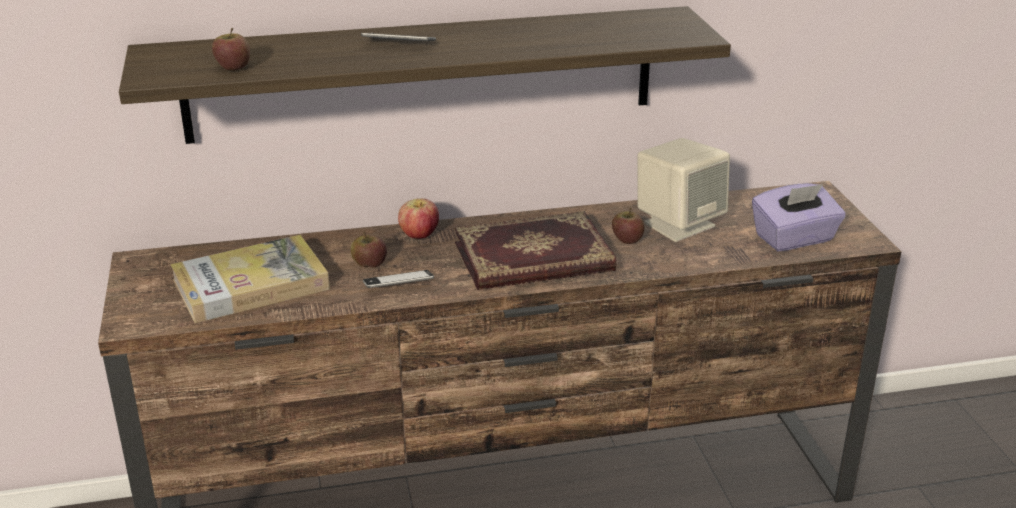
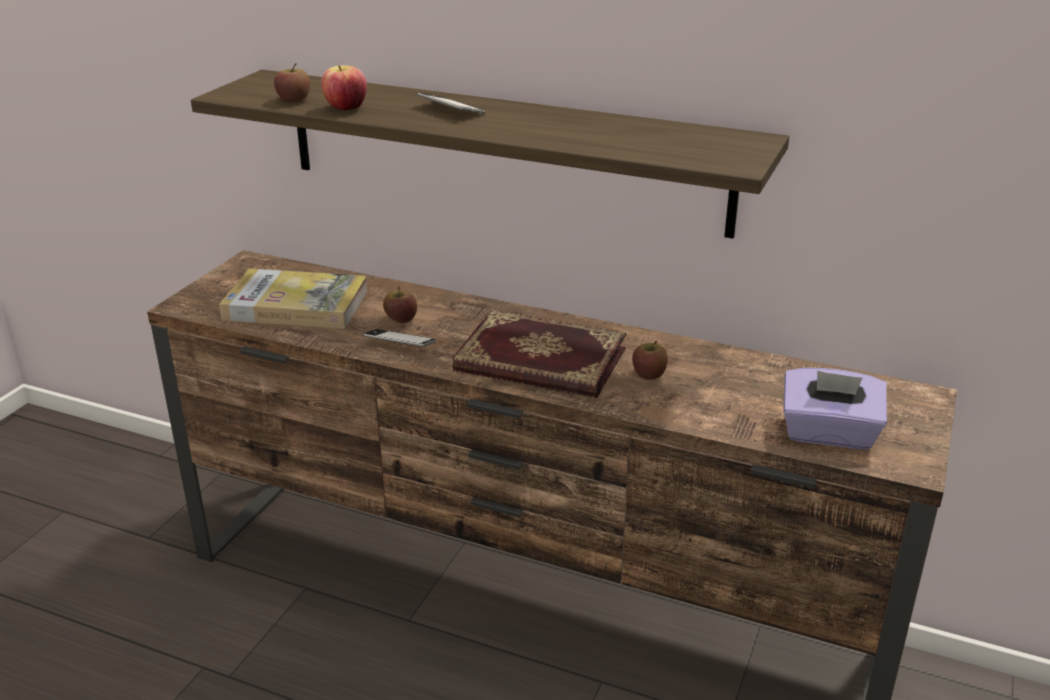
camera: 35 degrees right, 0 degrees up
(419, 235) = (471, 309): apple -> apple (346, 109)
(678, 224) = (721, 378): beige speaker -> none

